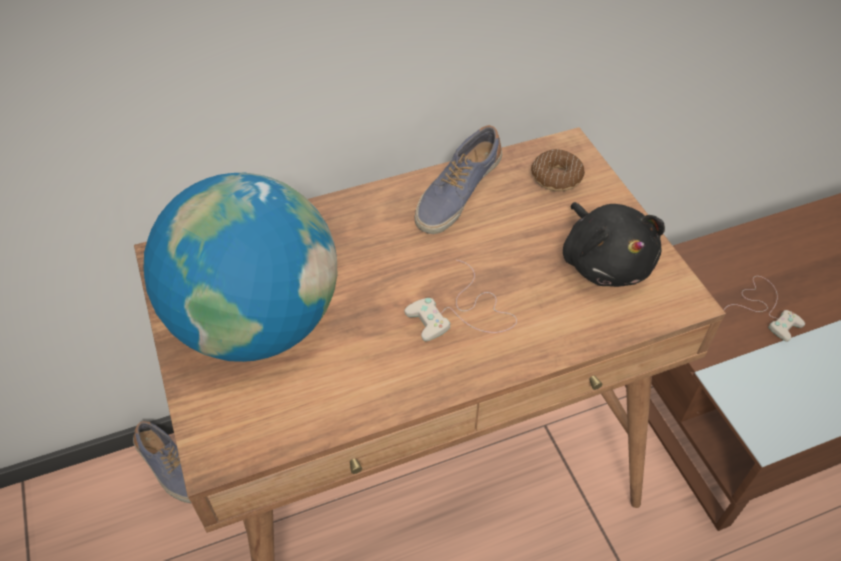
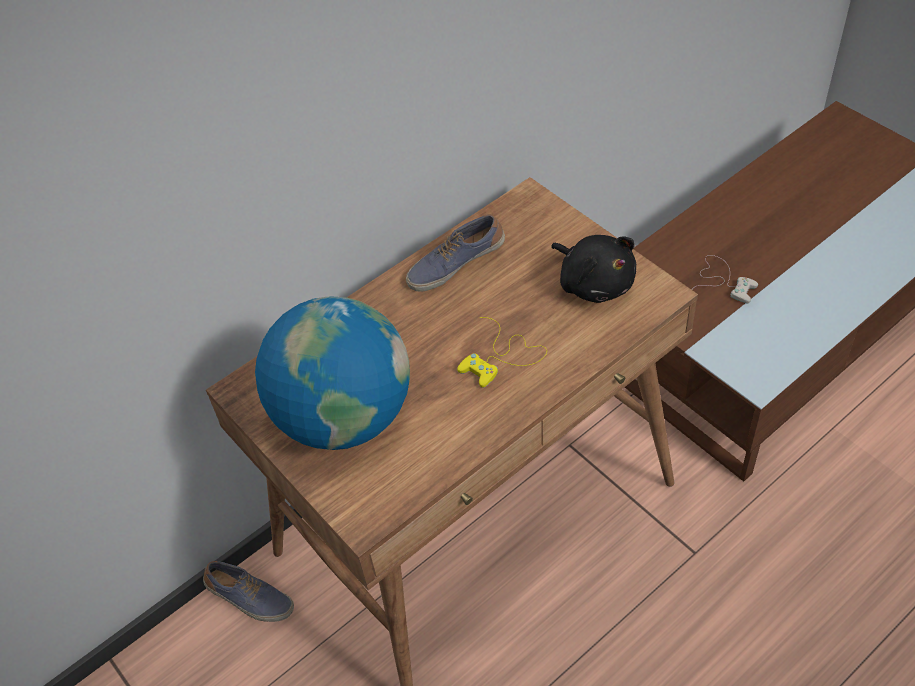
camera: 15 degrees left, 0 degrees up
(456, 195) = (455, 265): shoe -> shoe turned 45 degrees clockwise
(463, 313) = (502, 357): white game controller -> yellow game controller
(556, 177) = (529, 225): donut -> none

